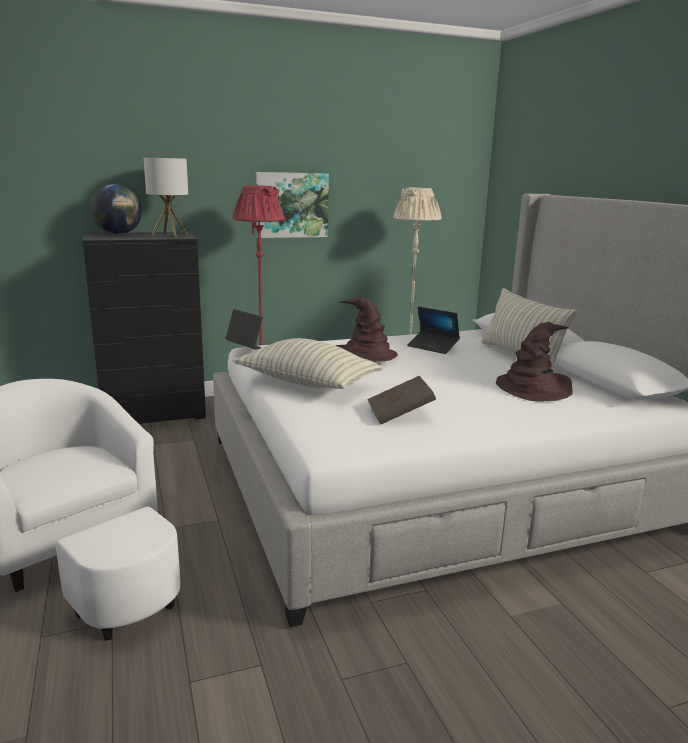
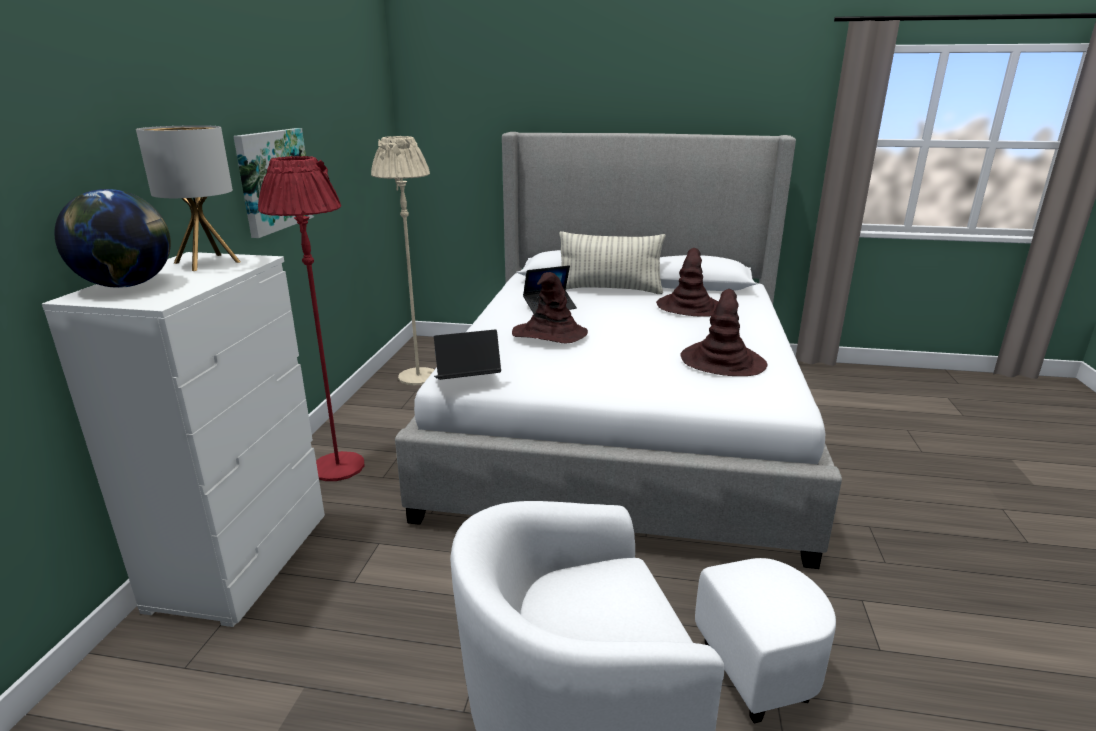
camera: 60 degrees left, 5 degrees up
(154, 413) = (242, 561): black dresser -> white dresser
(306, 383) = (607, 377): pillow -> none
(399, 415) = (722, 361): brown book -> brown hat

